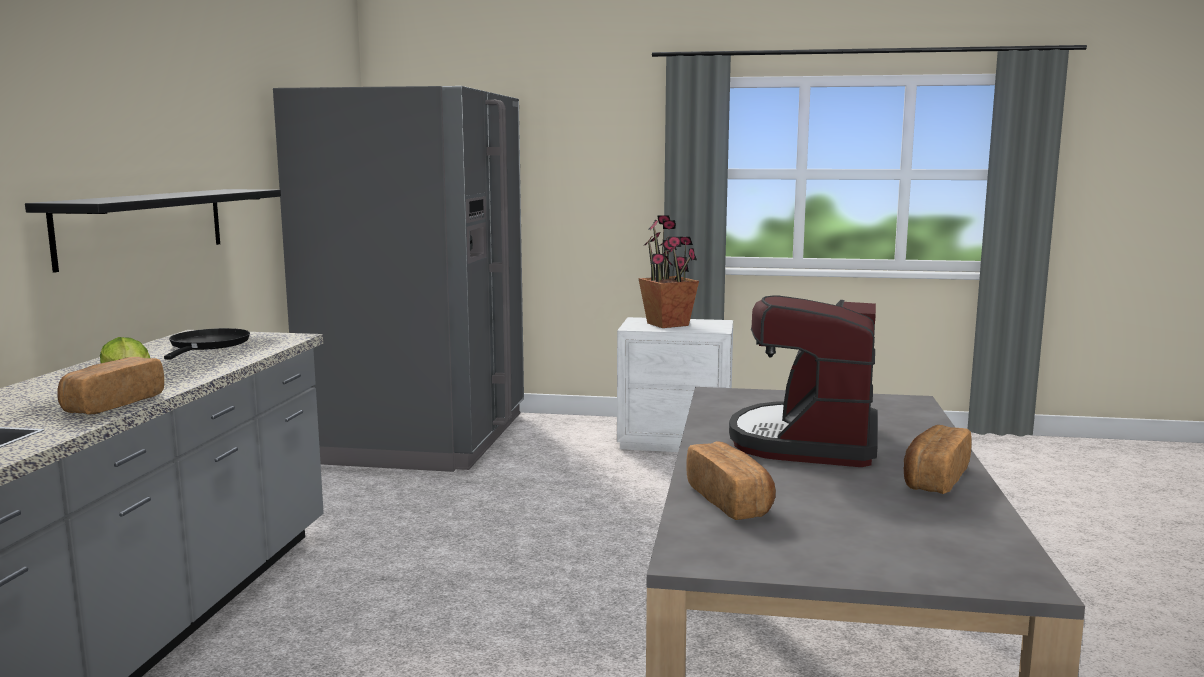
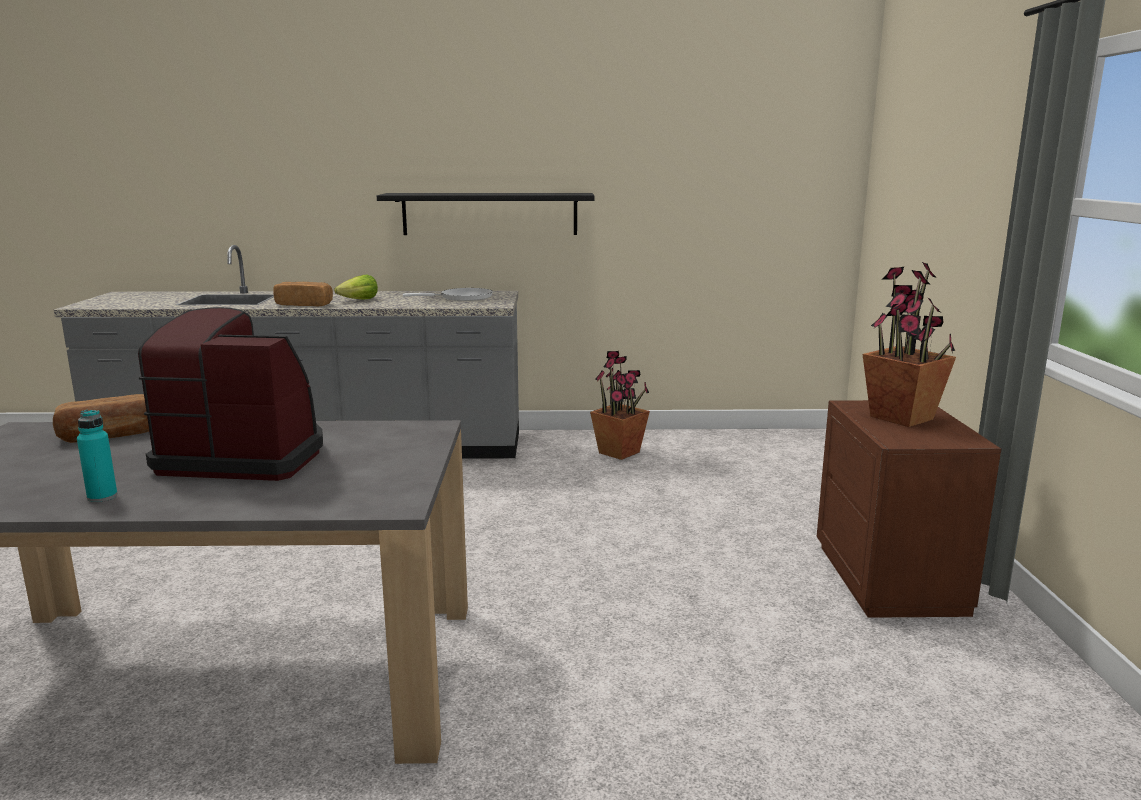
camera: 80 degrees right, 5 degrees up
(208, 345) = (462, 298): black frying pan -> white frying pan
(346, 486) = (619, 452): none -> potted plant
(420, 438) = (764, 456): grey fridge -> none
(675, 440) = (891, 579): white nightstand -> brown nightstand
(934, 479) = (102, 497): bread -> turquoise bottle

